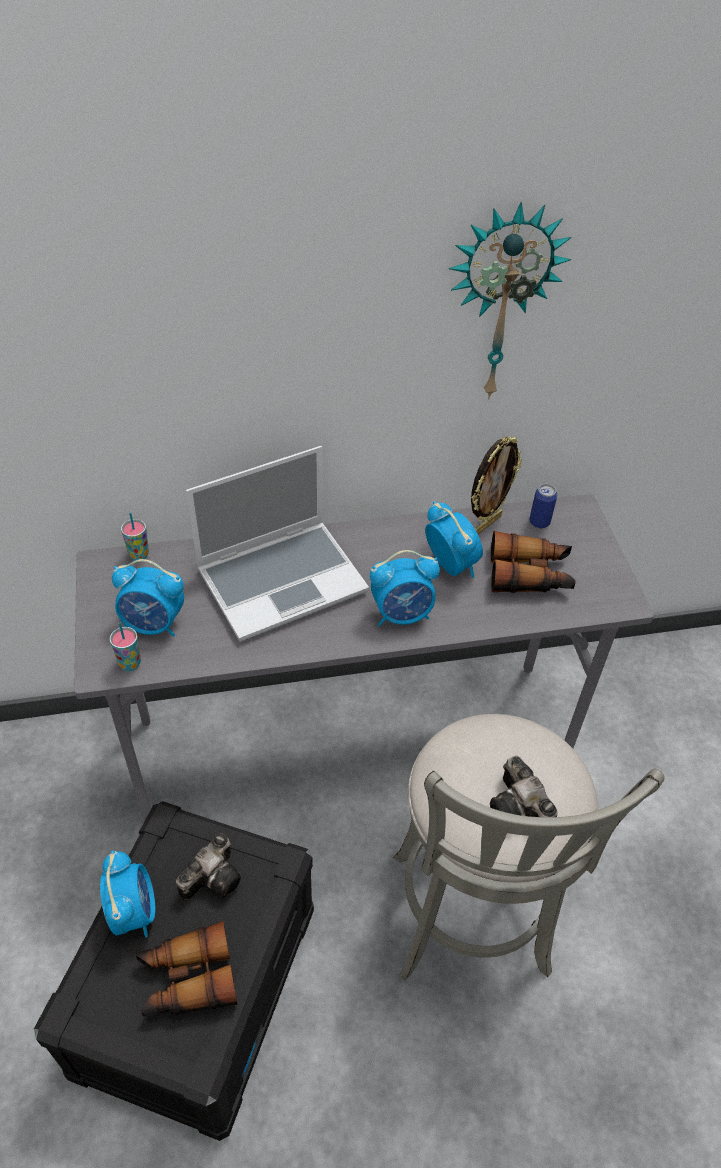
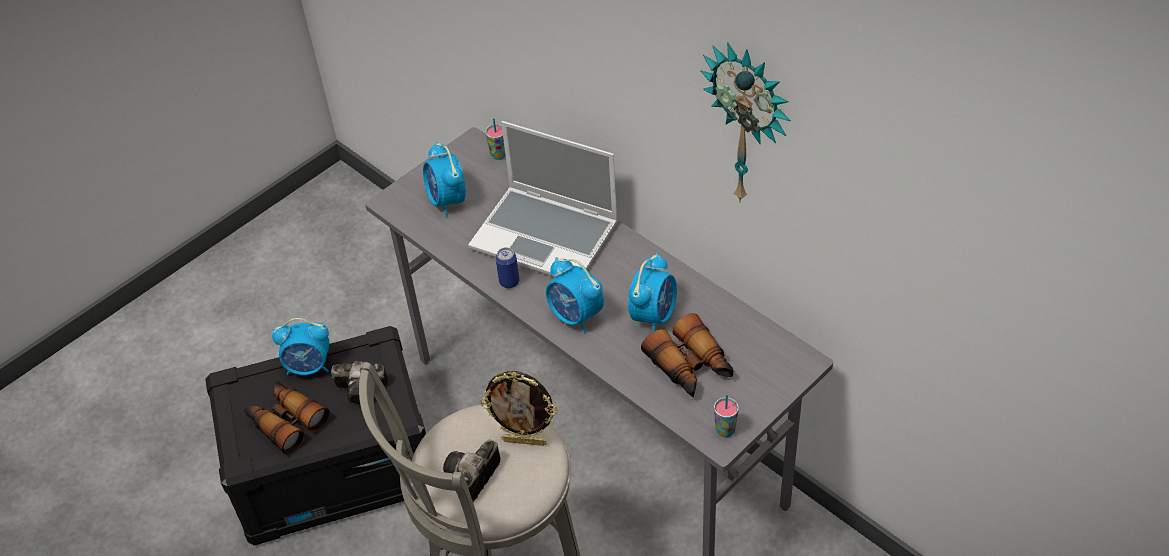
camera: 60 degrees right, 0 degrees up
(130, 664) = (406, 211): cup -> cup (725, 430)
(134, 911) = (309, 366): alarm clock -> alarm clock turned 45 degrees clockwise
(486, 524) = (721, 313): picture frame -> picture frame (524, 441)
(539, 522) = (759, 344): can -> can (509, 282)

